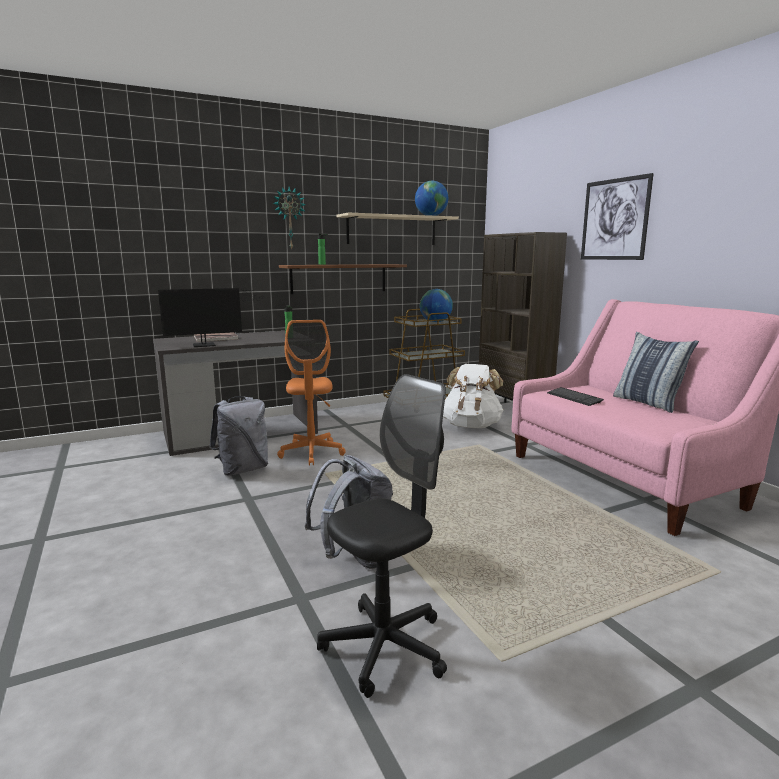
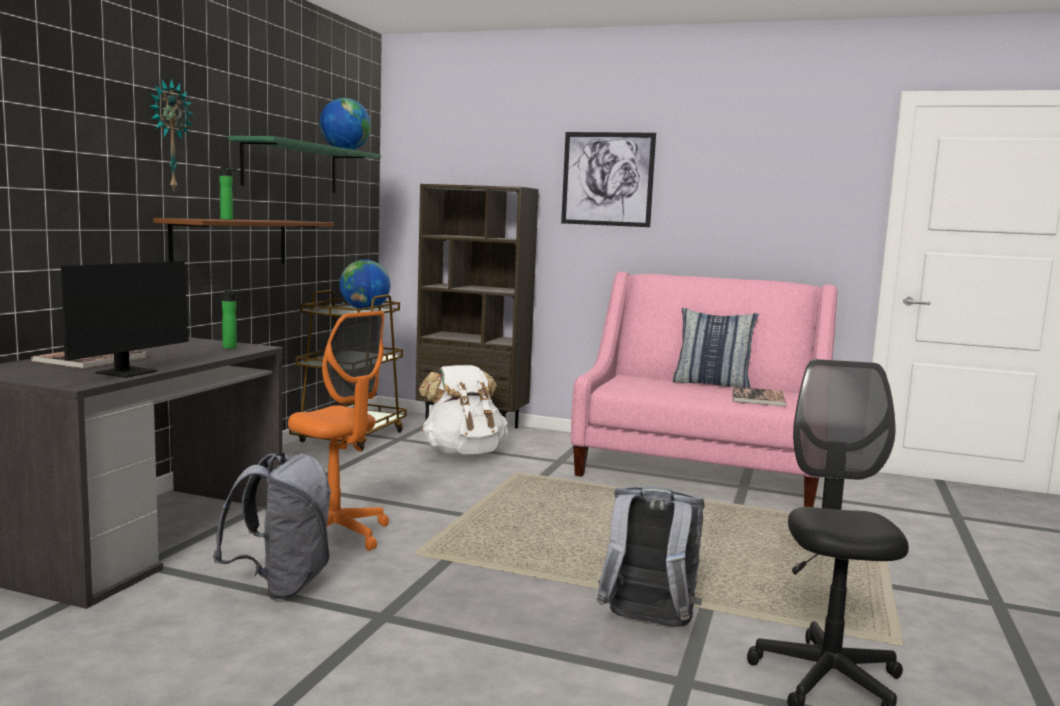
camera: 45 degrees left, 5 degrees down
(392, 230) = (291, 167): beige shelf -> green shelf
(574, 398) = (649, 388): keyboard -> none
(657, 420) = (758, 398): none -> book

